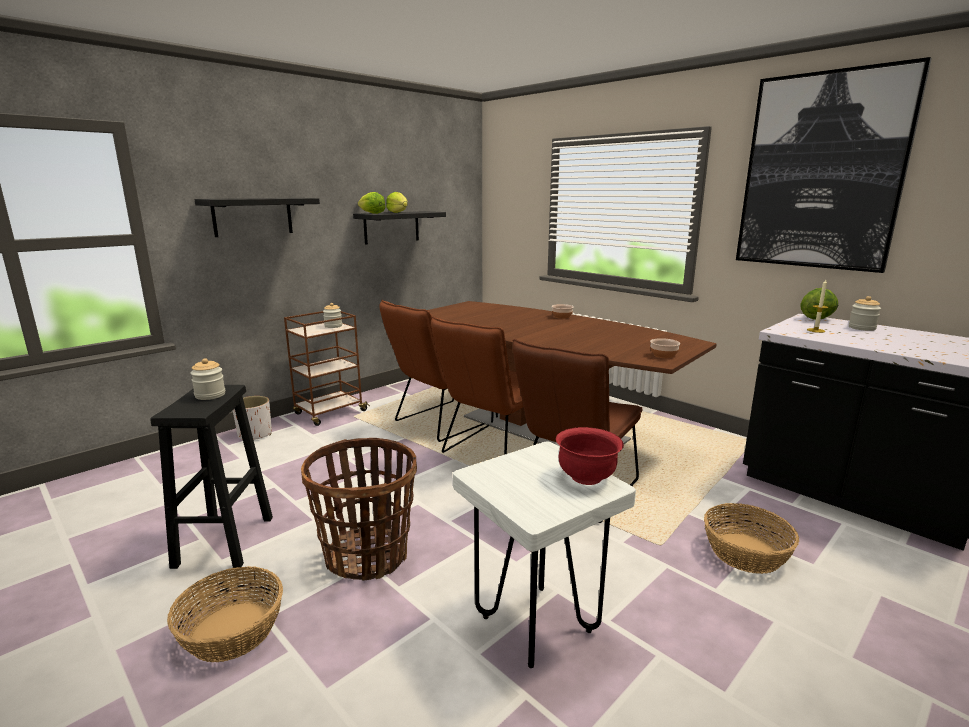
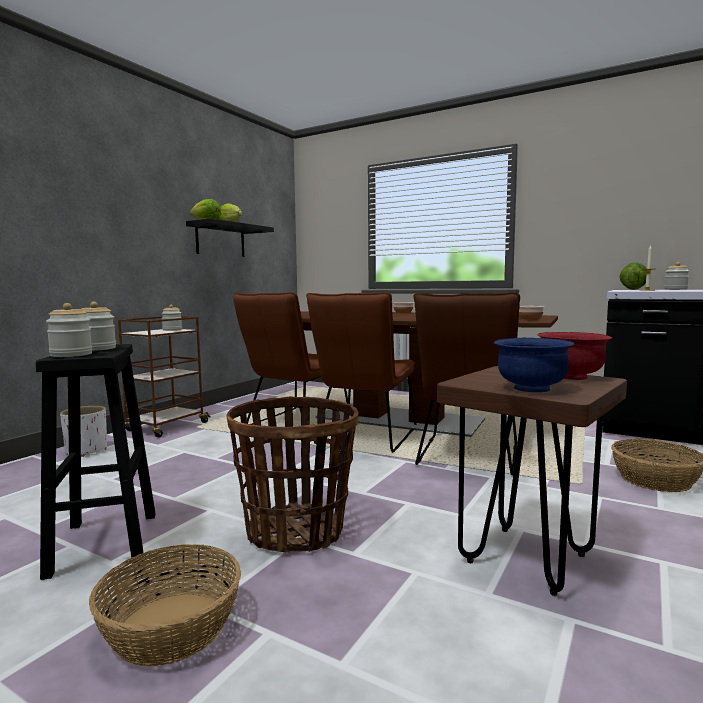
camera: 15 degrees left, 10 degrees down
(181, 408) = (71, 354): none -> jar
(253, 216) = (87, 207): black shelf -> none
(520, 495) = (531, 388): none -> blue bowl
(536, 623) = (526, 558): white stool -> brown stool
(821, 172) = (616, 172): picture -> none

